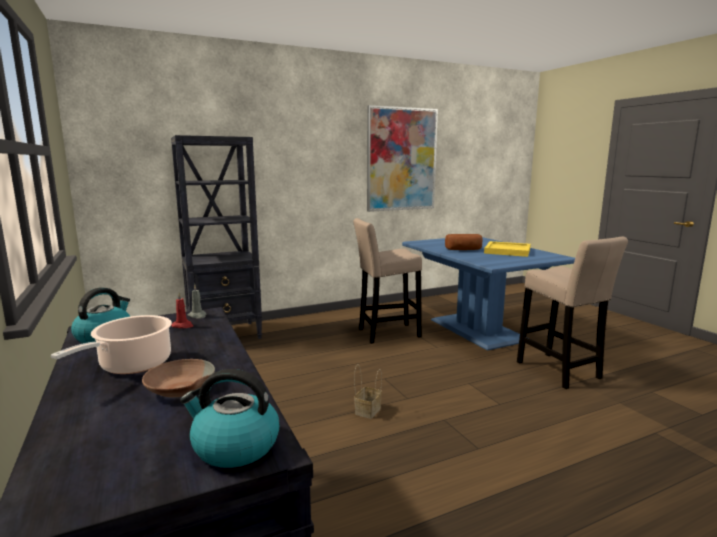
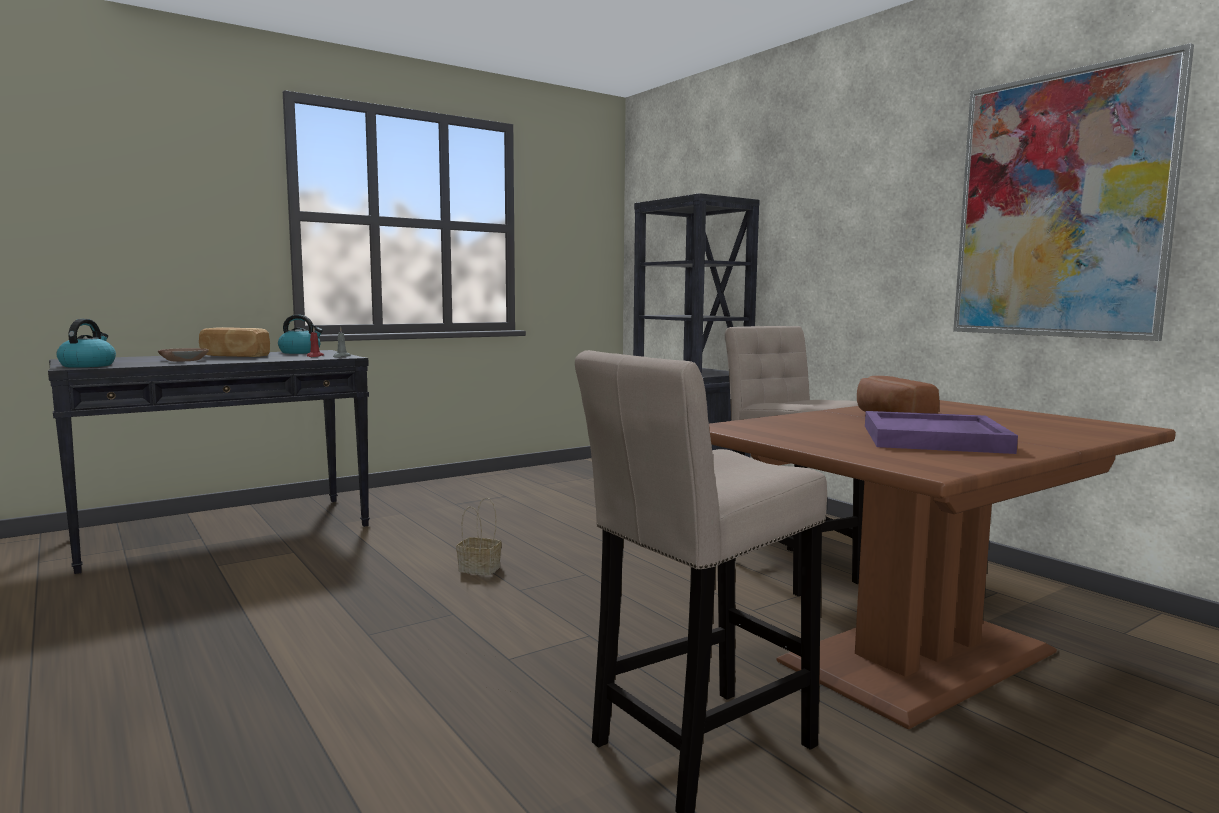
camera: 80 degrees right, 5 degrees down
(132, 365) = (234, 356): cooking pot -> bread
(477, 330) = (914, 655): blue dining table -> brown dining table
(508, 251) = (935, 439): yellow tray -> purple tray

